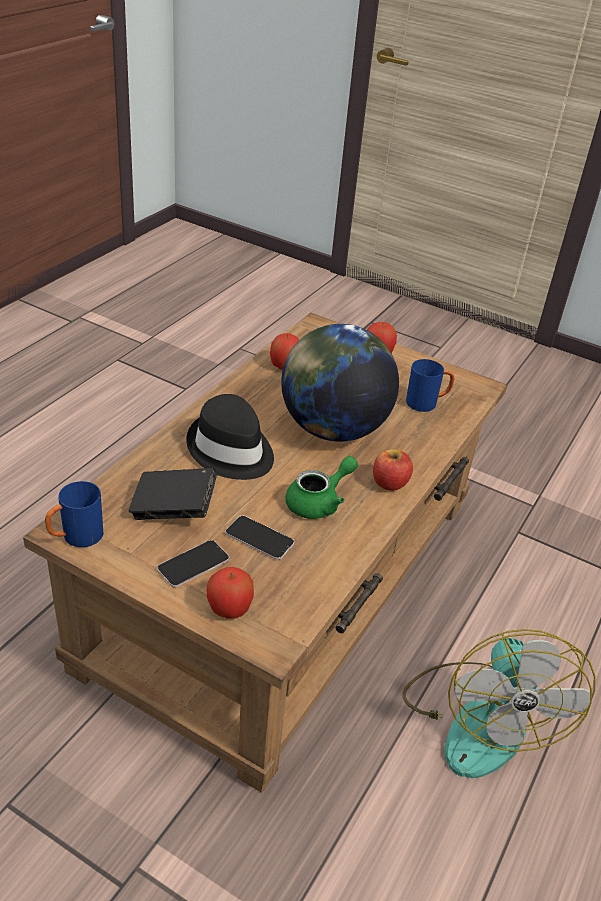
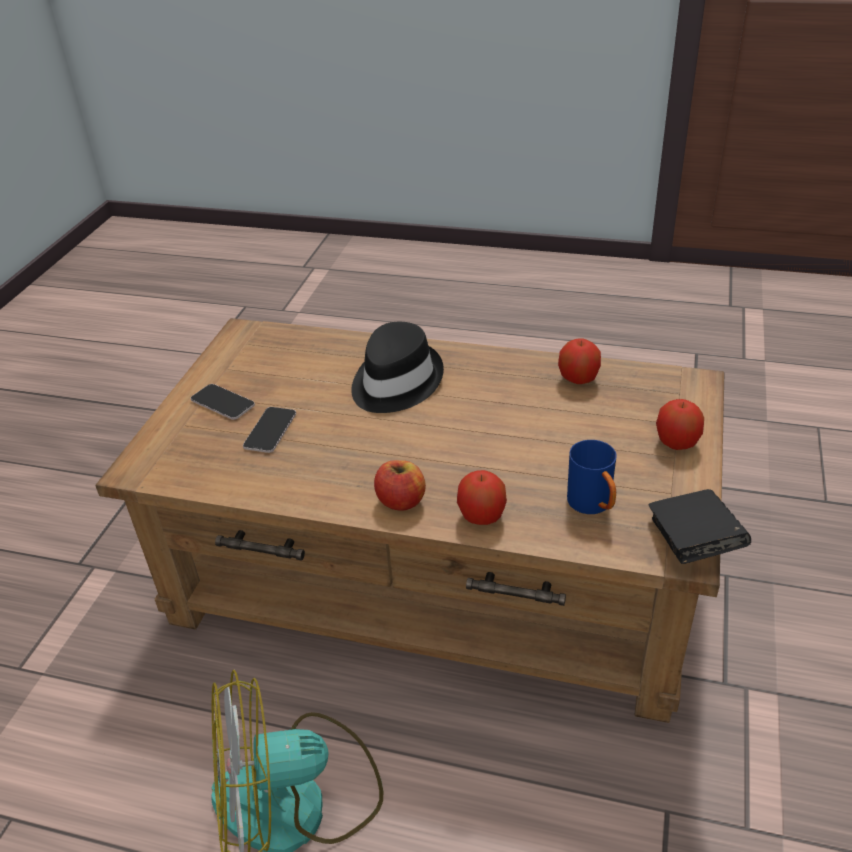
camera: 80 degrees right, 0 degrees up
(76, 538) = (236, 339): blue mug -> none
(173, 509) = (291, 374): black book -> black book (693, 543)
(229, 609) = (172, 435): apple -> apple (482, 516)
(319, 502) = (341, 456): green teapot -> none
(333, 429) = (478, 439): globe -> none

